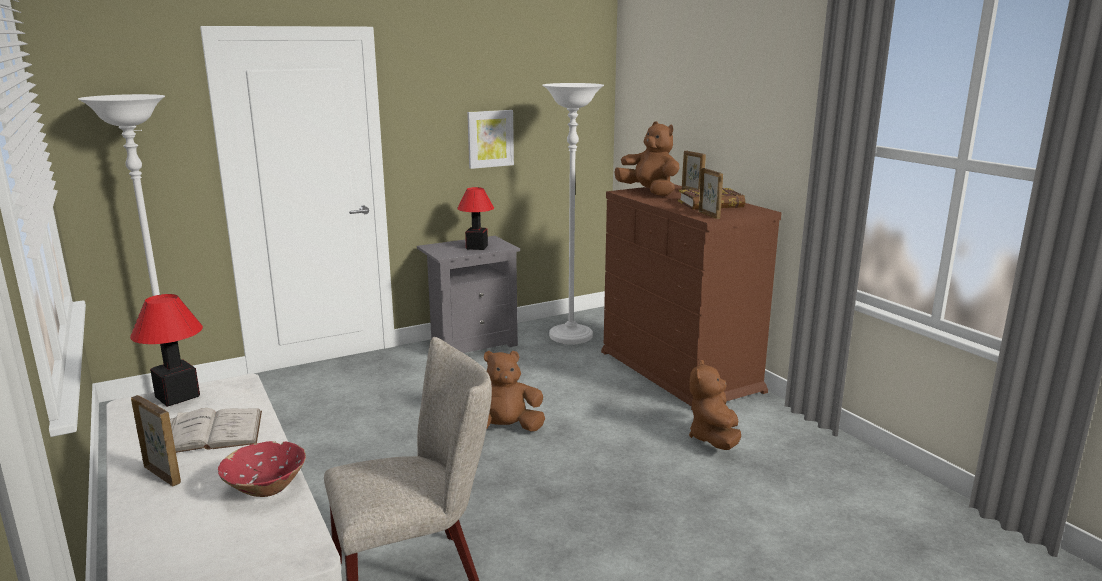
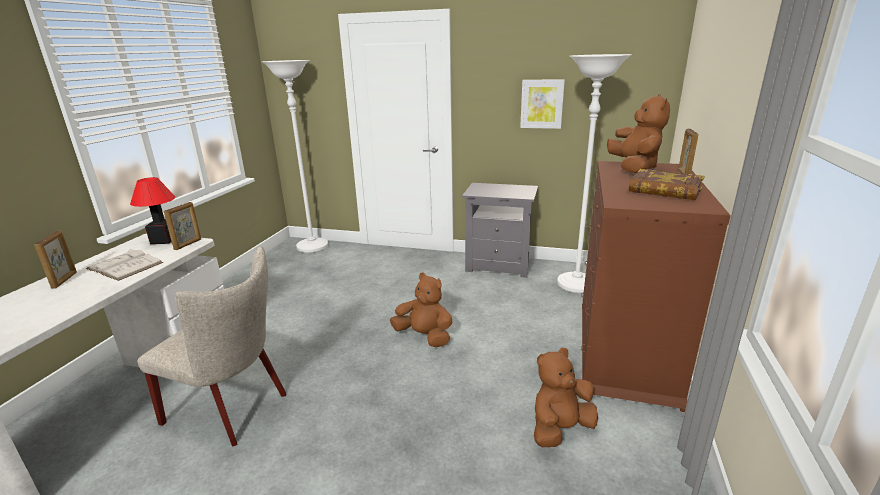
camera: 45 degrees right, 5 degrees up
(266, 489) = (59, 309): red bowl -> none
(477, 247) = (506, 191): table lamp -> none
(709, 215) = (629, 200): picture frame -> picture frame (188, 244)

